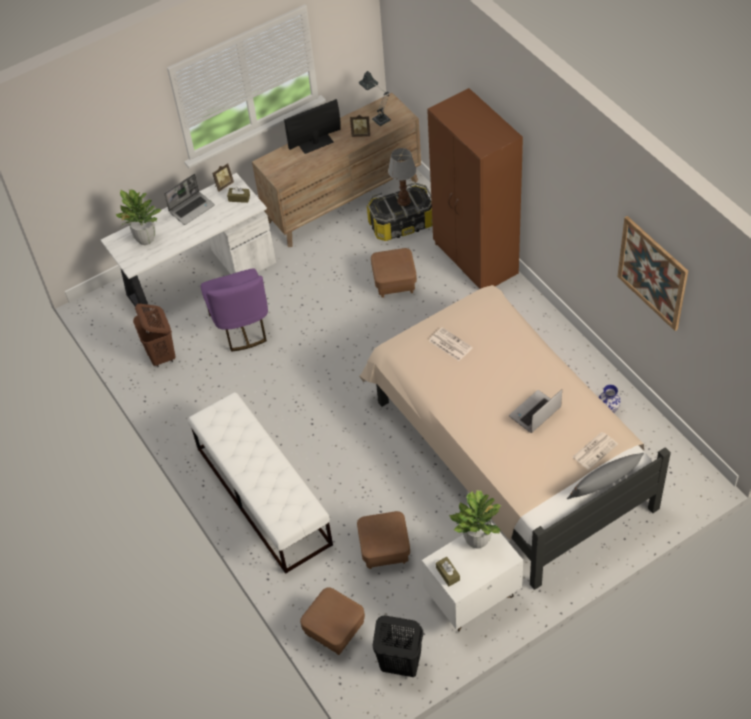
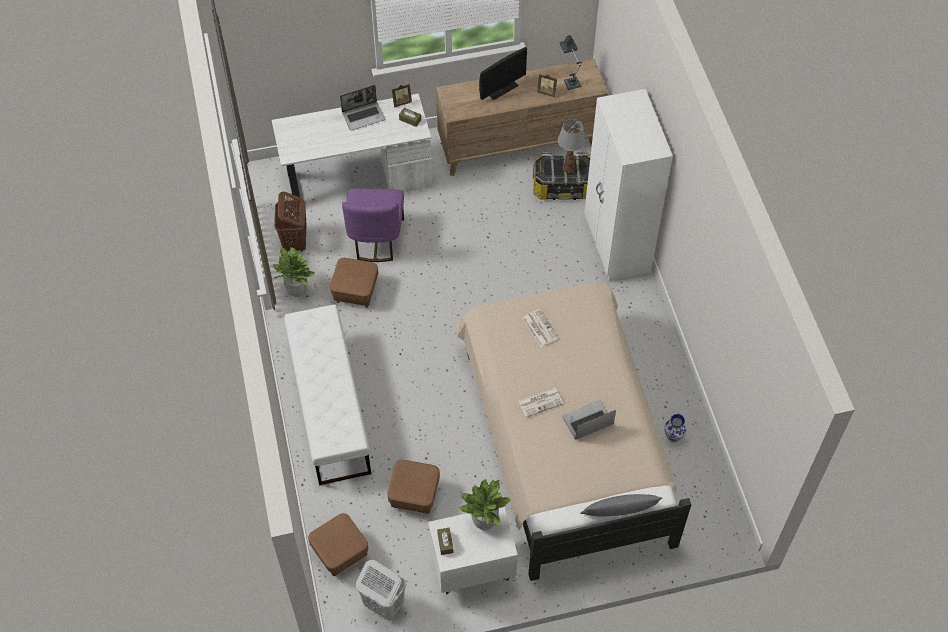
camera: 15 degrees right, 5 degrees up
(145, 239) = (310, 133): potted plant -> potted plant (297, 291)
(316, 143) = (501, 88): monitor -> monitor turned 150 degrees clockwise
(394, 283) = (531, 243): brown ottoman -> brown ottoman (355, 292)
(400, 664) = (383, 604): black laundry basket -> white laundry basket
(475, 259) = (616, 245): brown wardrobe -> white wardrobe
(595, 450) = (626, 476): newspaper -> newspaper (540, 402)
(652, 273) = (736, 331): picture -> none

